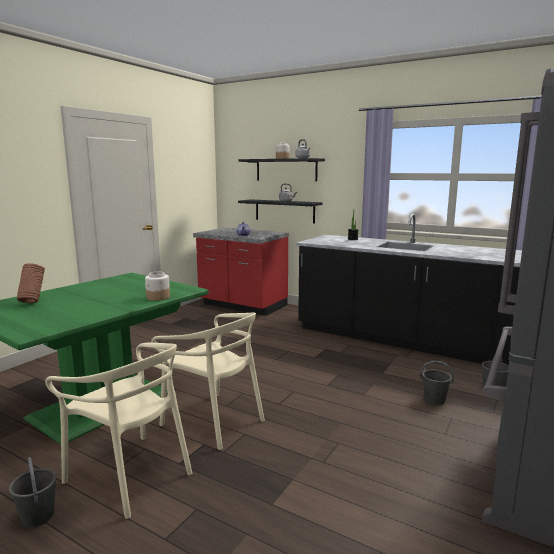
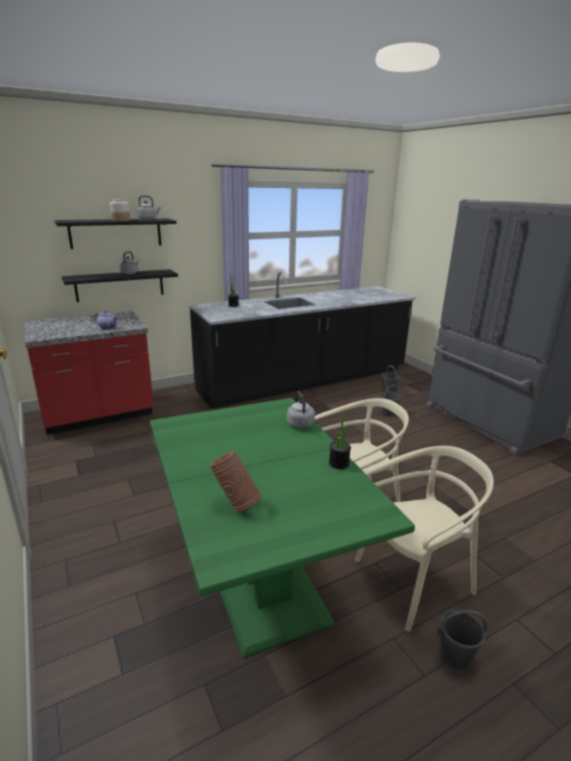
camera: 60 degrees left, 10 degrees up
(101, 314) = (339, 463): none -> potted plant
(158, 297) = (301, 425): jar -> grey kettle

